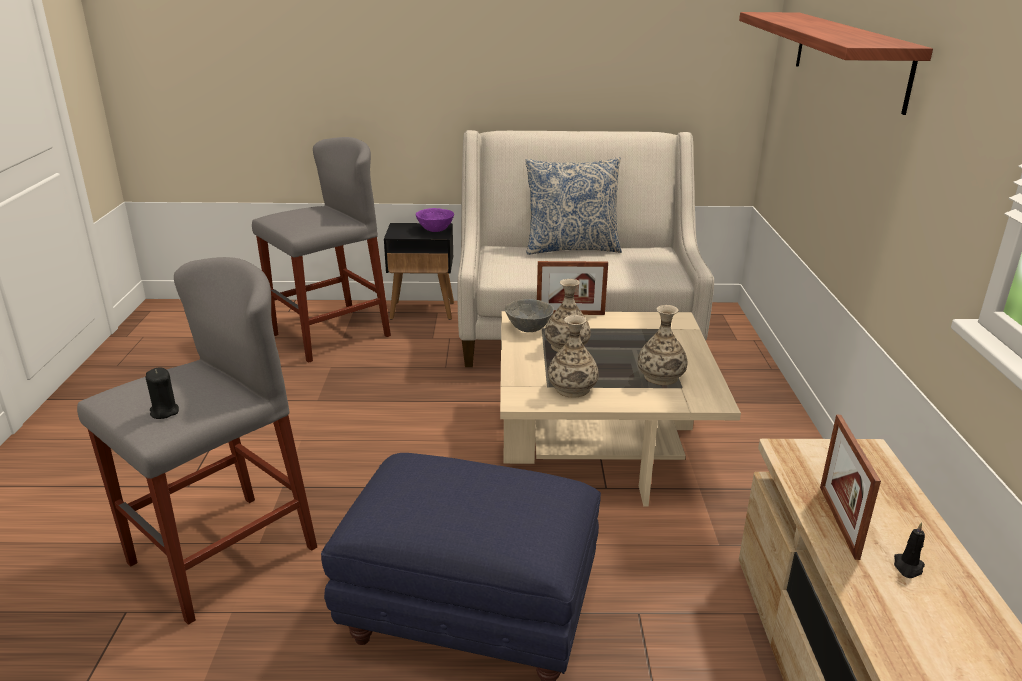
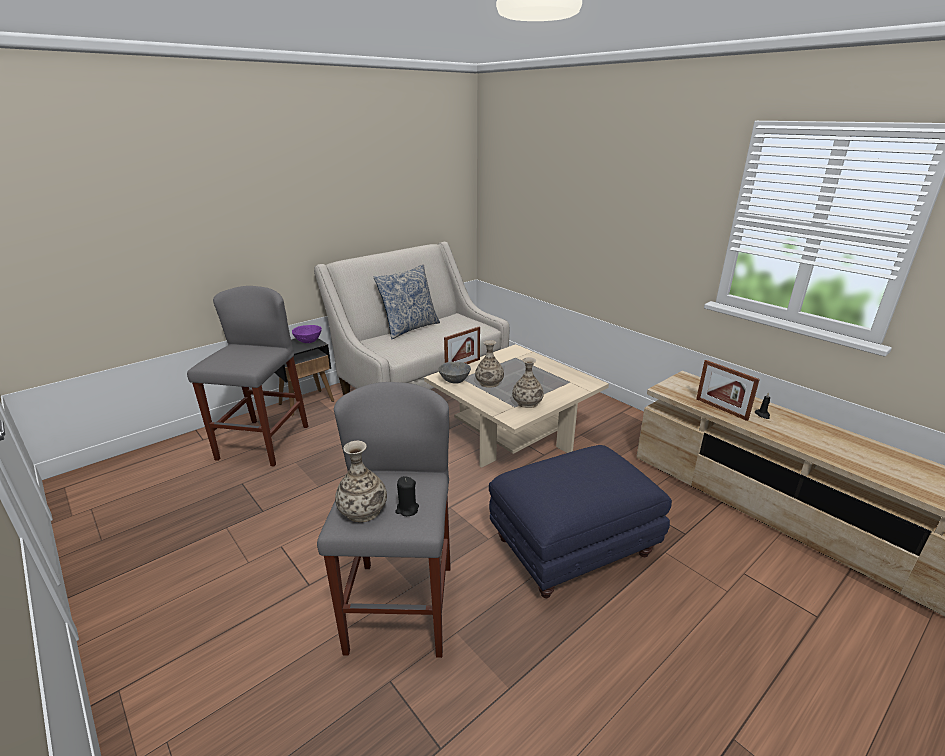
camera: 40 degrees left, 0 degrees up
(660, 376) = (554, 380): vase -> vase (363, 510)
(848, 57) = (562, 186): shelf -> none

